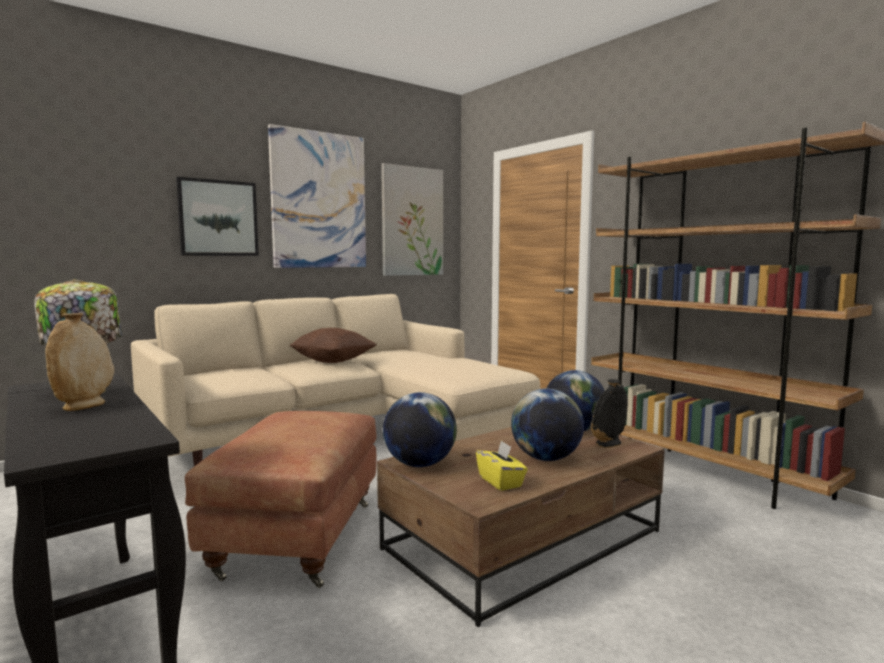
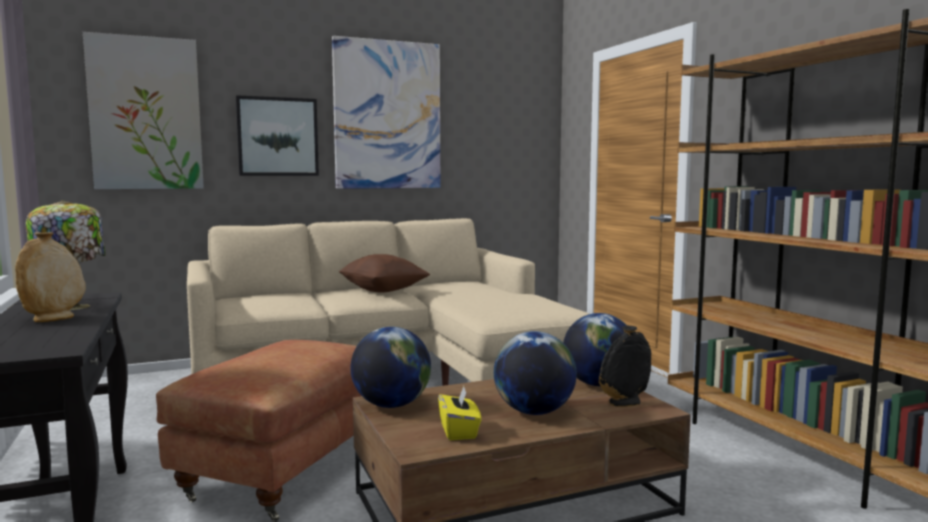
camera: 15 degrees right, 0 degrees up
(412, 221) = (498, 136): picture -> picture (146, 114)

